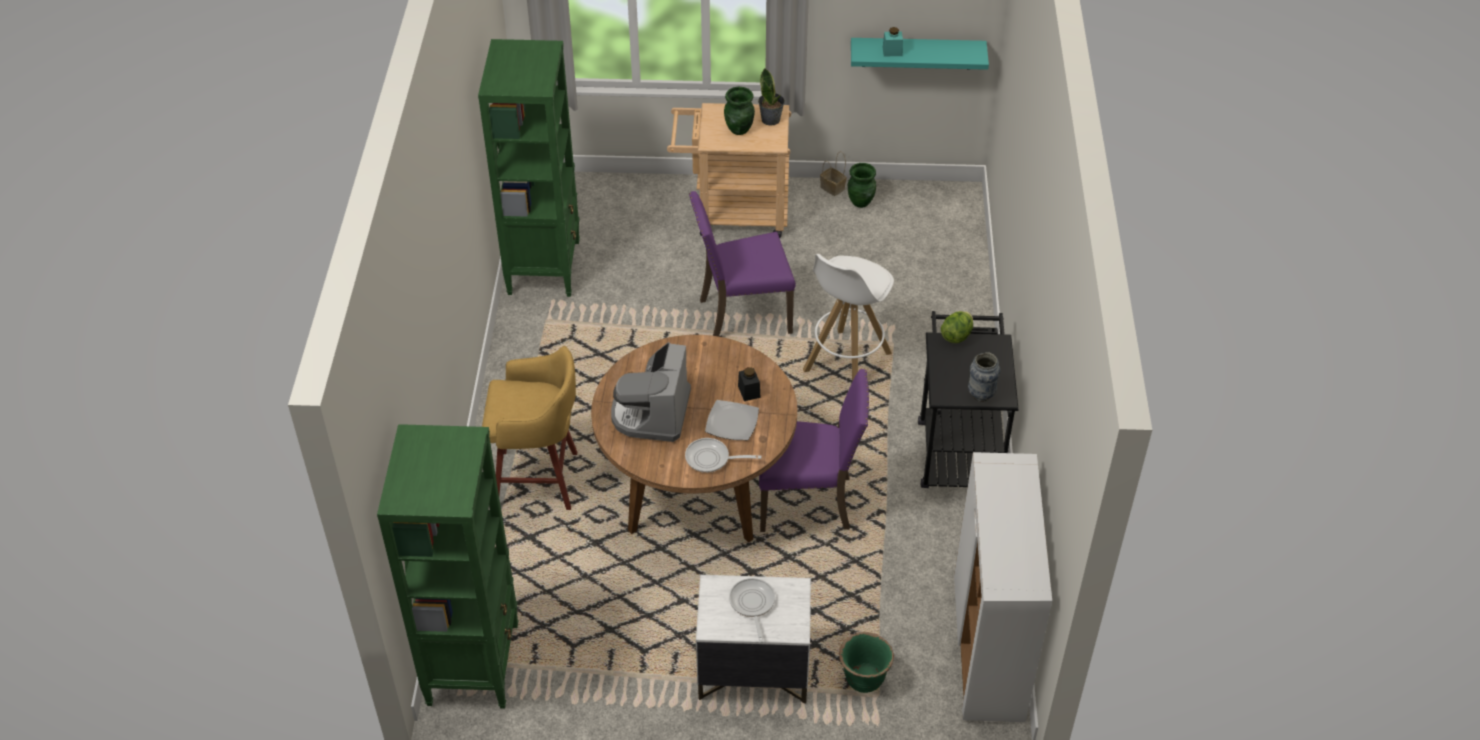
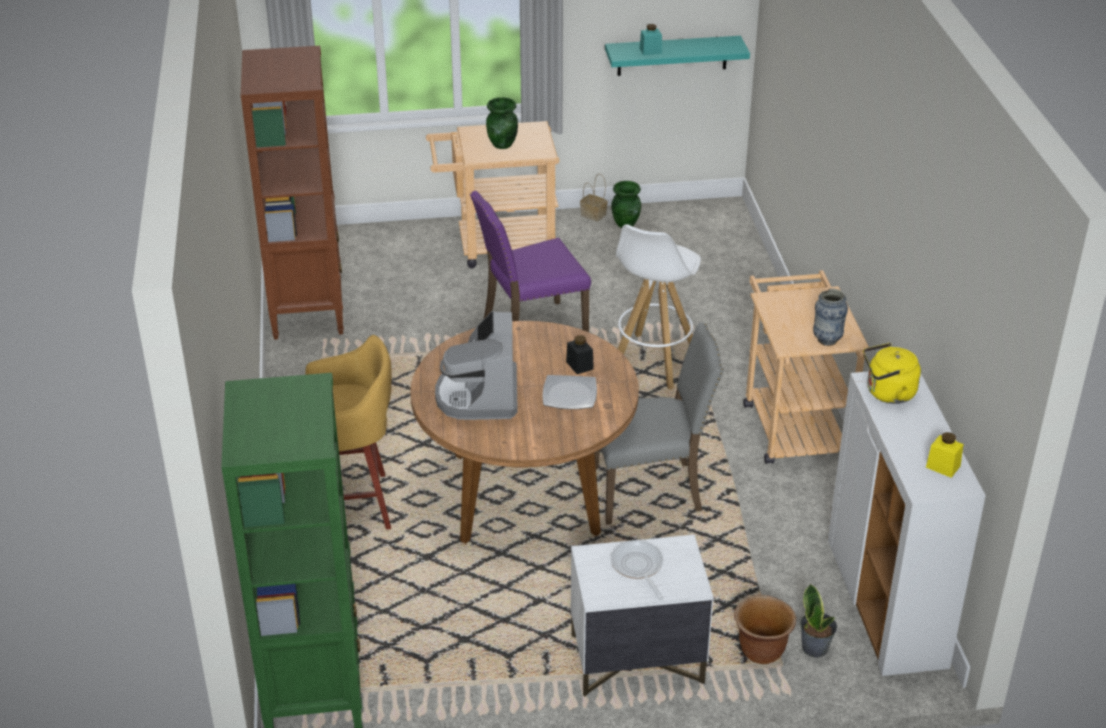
camera: 10 degrees left, 10 degrees down
(544, 267) = (308, 311): green bookcase -> brown bookcase
(711, 459) = (557, 430): frying pan -> none
(771, 119) = (533, 133): potted plant -> potted plant (815, 647)
(808, 502) = (650, 491): purple chair -> grey chair
(863, 679) = (761, 651): green planter -> brown planter
(956, 336) = (784, 292): lettuce -> none
(958, 447) = (792, 423): black cart -> beige cart
(999, 479) = (887, 393): none -> yellow kettle
(1024, 565) = (943, 466): none -> yellow jar

